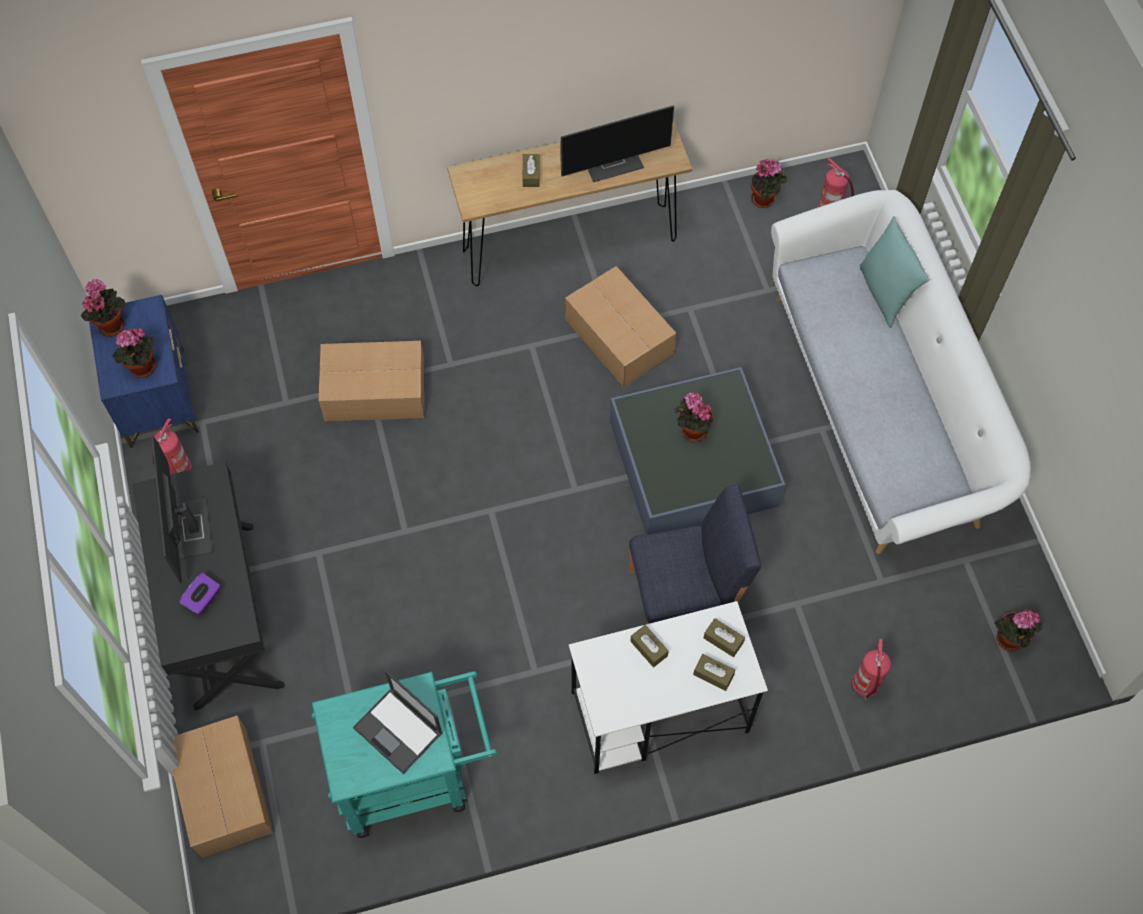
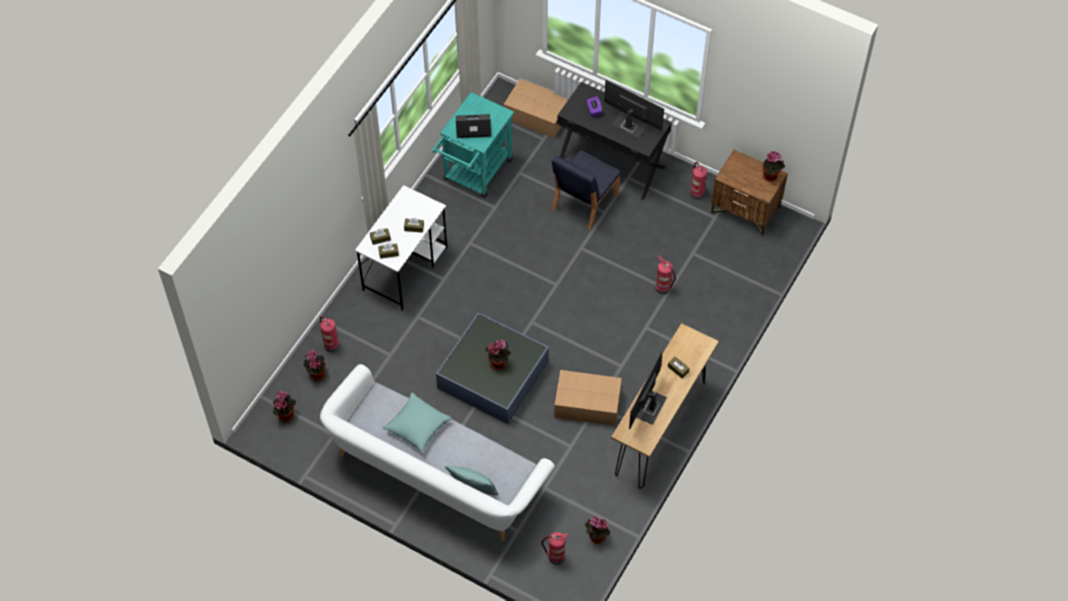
camera: 135 degrees right, 5 degrees down
(142, 369) = (734, 171): potted plant -> potted plant (316, 373)
(157, 397) = (745, 210): blue nightstand -> brown nightstand
(373, 390) = (663, 288): cardboard box -> fire extinguisher
(686, 598) = (438, 318): blue chair -> blue chair (584, 202)
(884, 416) = (417, 427): none -> turquoise pillow

